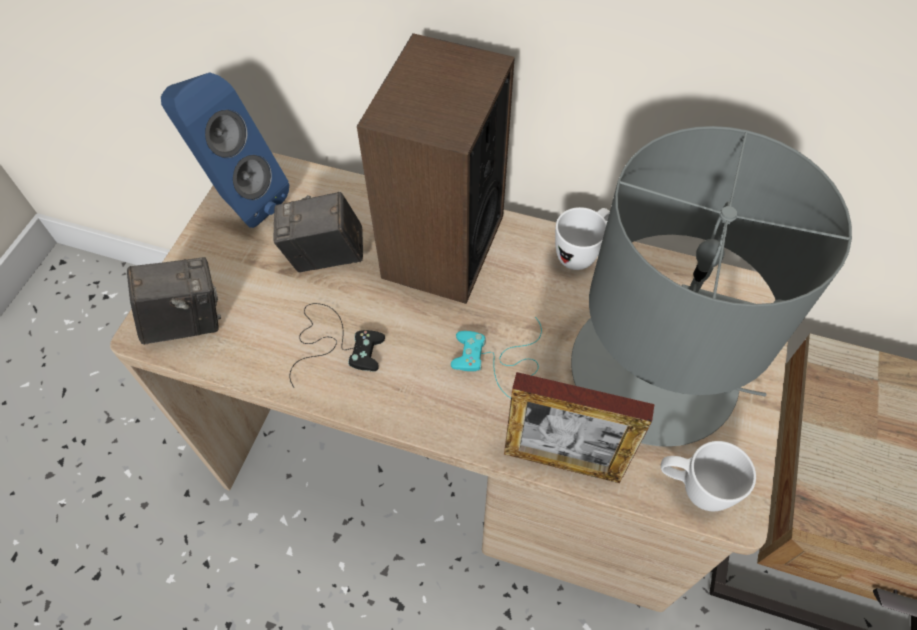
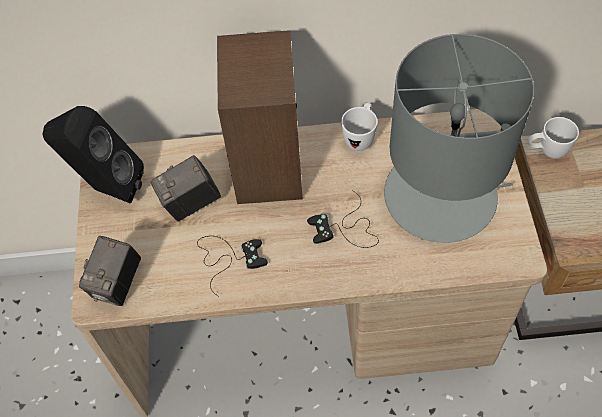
camera: 20 degrees left, 0 degrees up
(186, 321) = (118, 284): camera -> camera turned 150 degrees clockwise
(240, 200) = (107, 187): blue speaker -> black speaker
(503, 365) = (345, 229): turquoise game controller -> black game controller
(562, 461) = (410, 272): picture frame -> none
(693, 488) = (494, 256): white mug -> white mug (546, 151)

